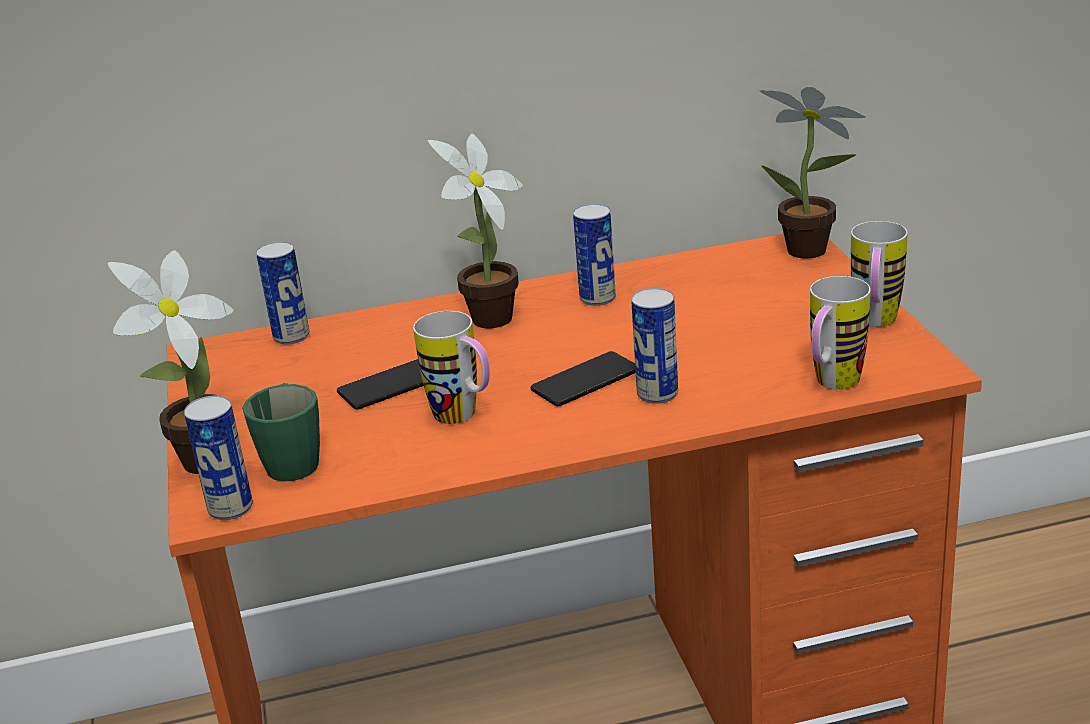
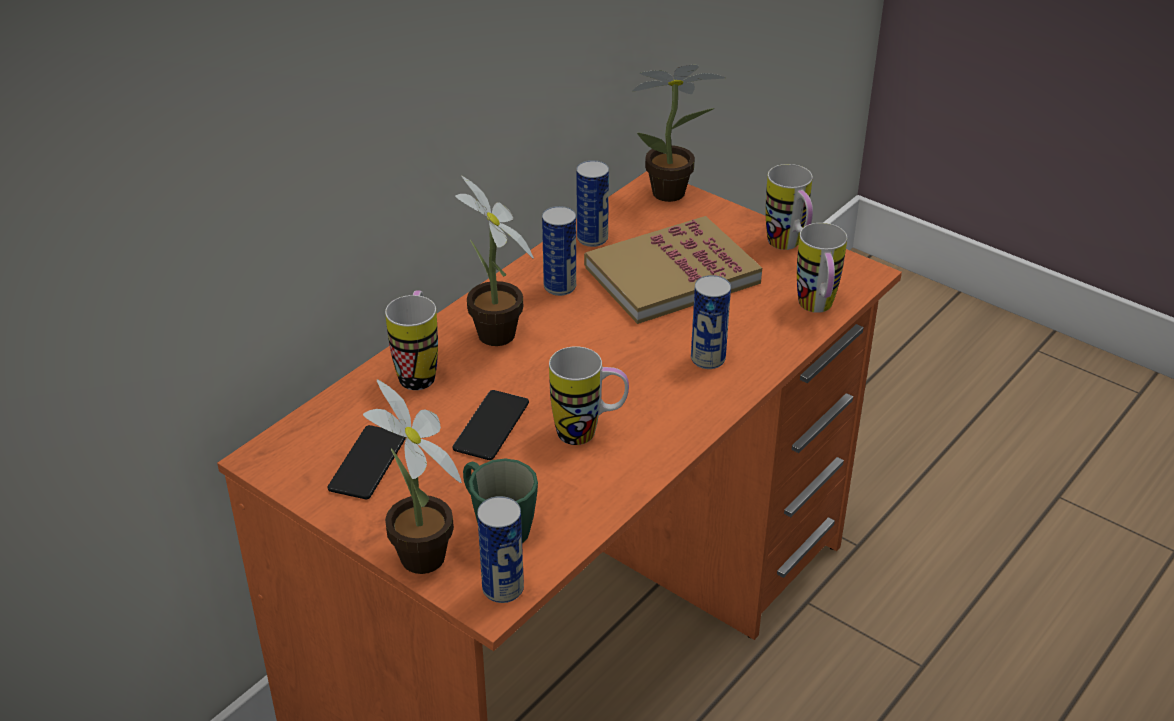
camera: 40 degrees left, 10 degrees up
(291, 336) = (335, 412): can -> can (592, 238)
(393, 327) = (419, 371): none -> mug
(585, 380) = (641, 366): phone -> phone (368, 463)
(717, 316) = (671, 275): none -> book

